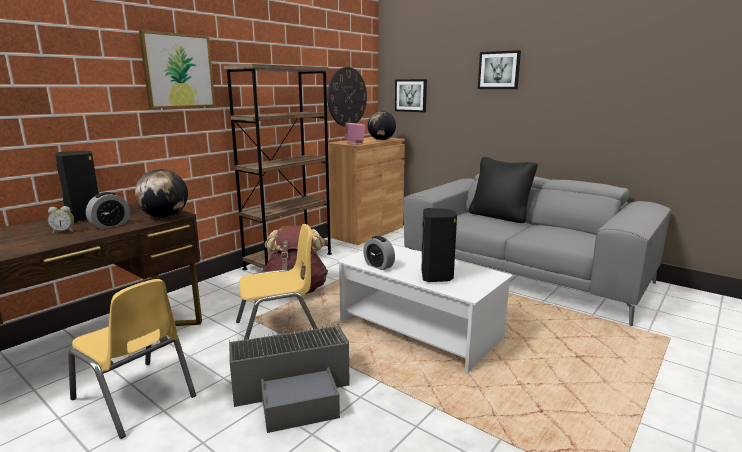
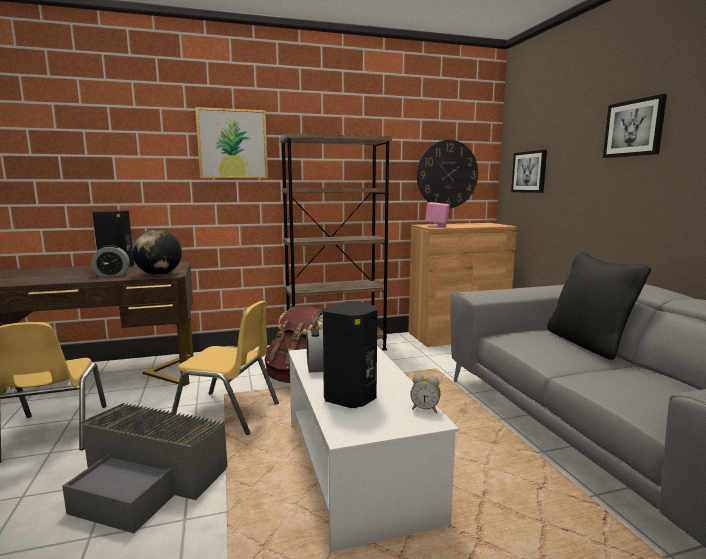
camera: 35 degrees right, 5 degrees down
(64, 232) = (77, 275): alarm clock -> alarm clock (425, 409)
(381, 140) = (481, 225): globe -> none

